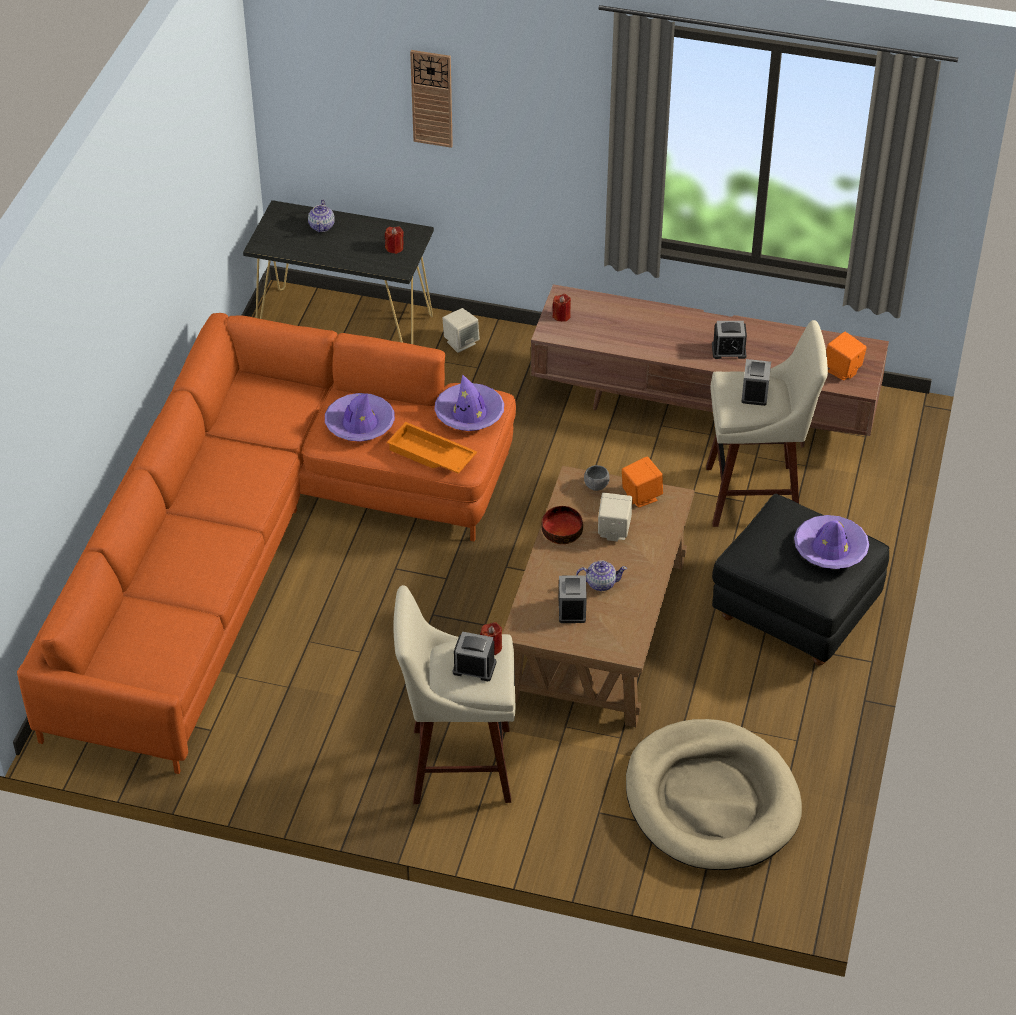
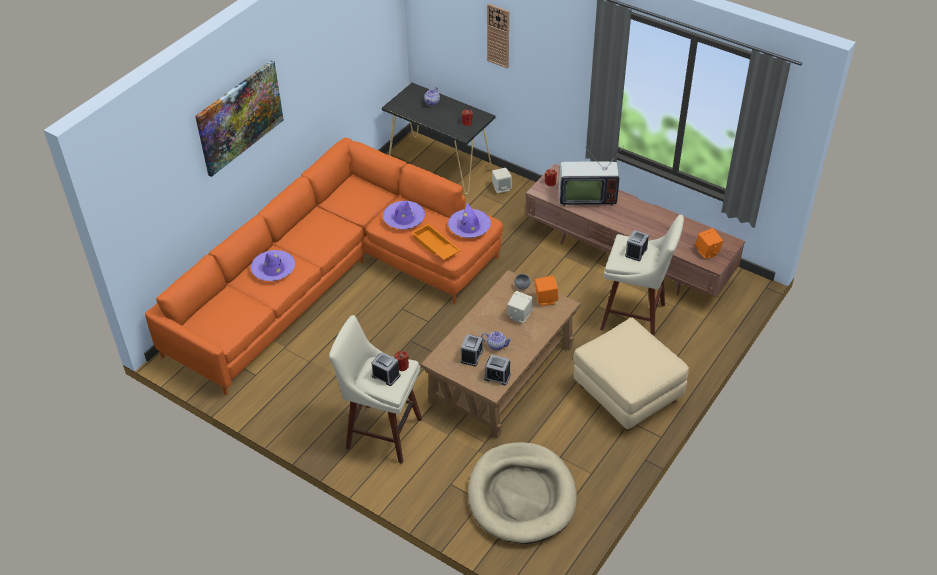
camera: 20 degrees right, 0 degrees up
(94, 313) = (239, 117): none -> picture
(561, 532) = (488, 309): bowl -> none
(626, 326) = (586, 196): none -> television
(728, 350) = (641, 225): alarm clock -> alarm clock (497, 376)
(794, 612) = (626, 394): black ottoman -> beige ottoman
(830, 548) = (647, 359): purple hat -> purple hat (273, 269)

